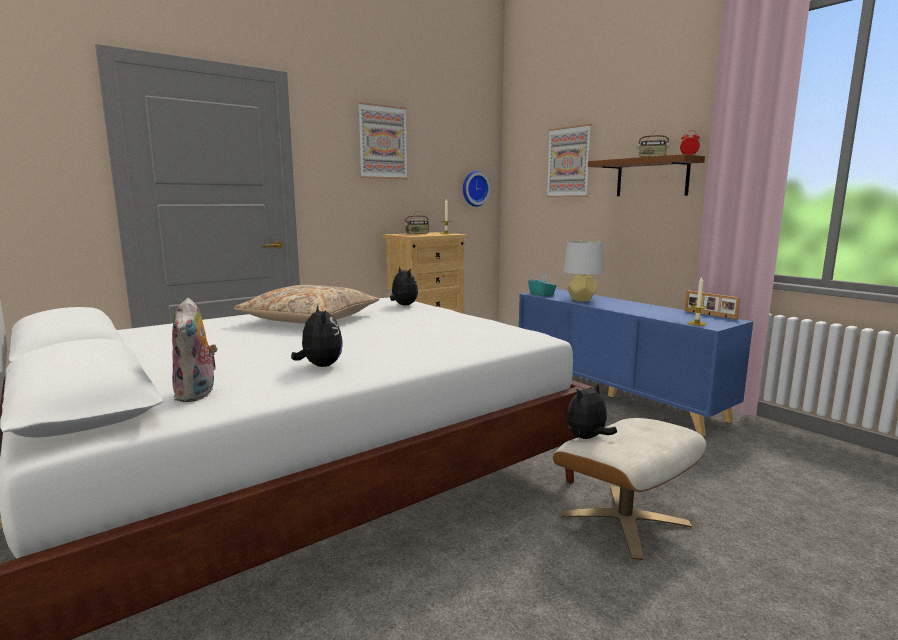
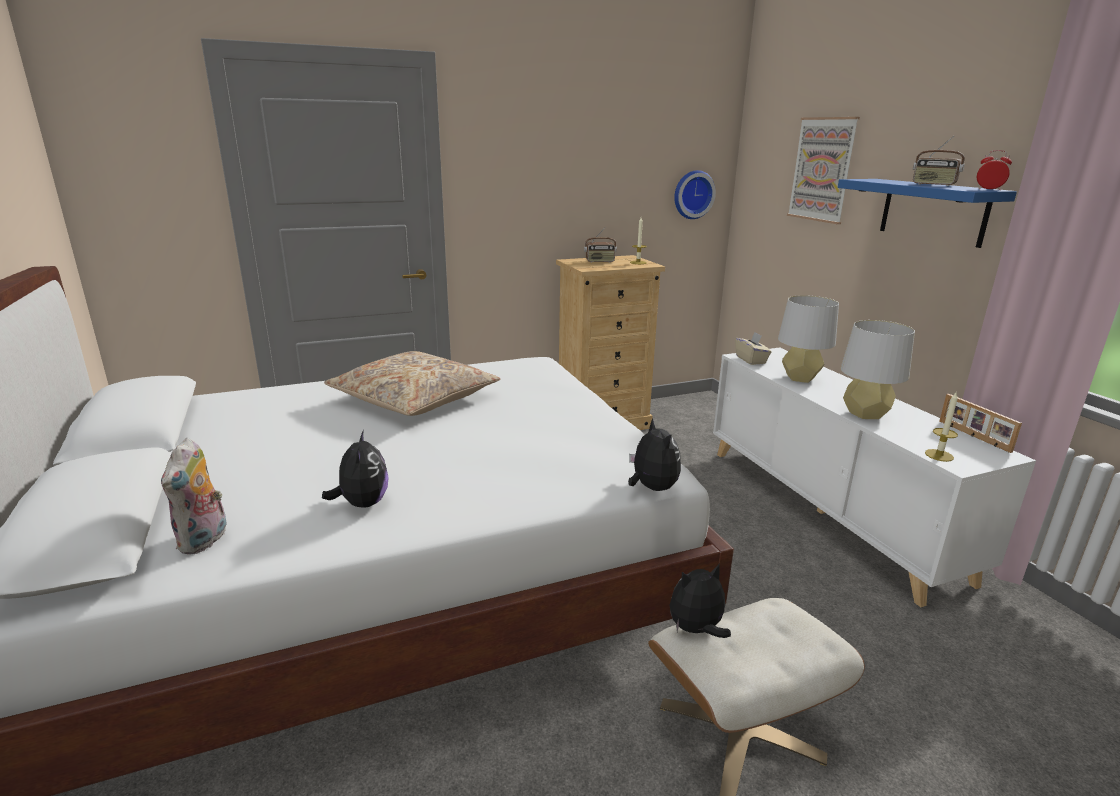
camera: 15 degrees right, 10 degrees up
(382, 142) = (563, 138): picture -> none
(403, 305) = (539, 380): plush toy -> plush toy (651, 488)
(542, 294) = (751, 360): turquoise tissue box -> beige tissue box
(615, 395) = (828, 510): blue cabinet -> white cabinet
(637, 311) = (865, 414): none -> grey table lamp
(652, 177) = (933, 211): brown shelf -> blue shelf

